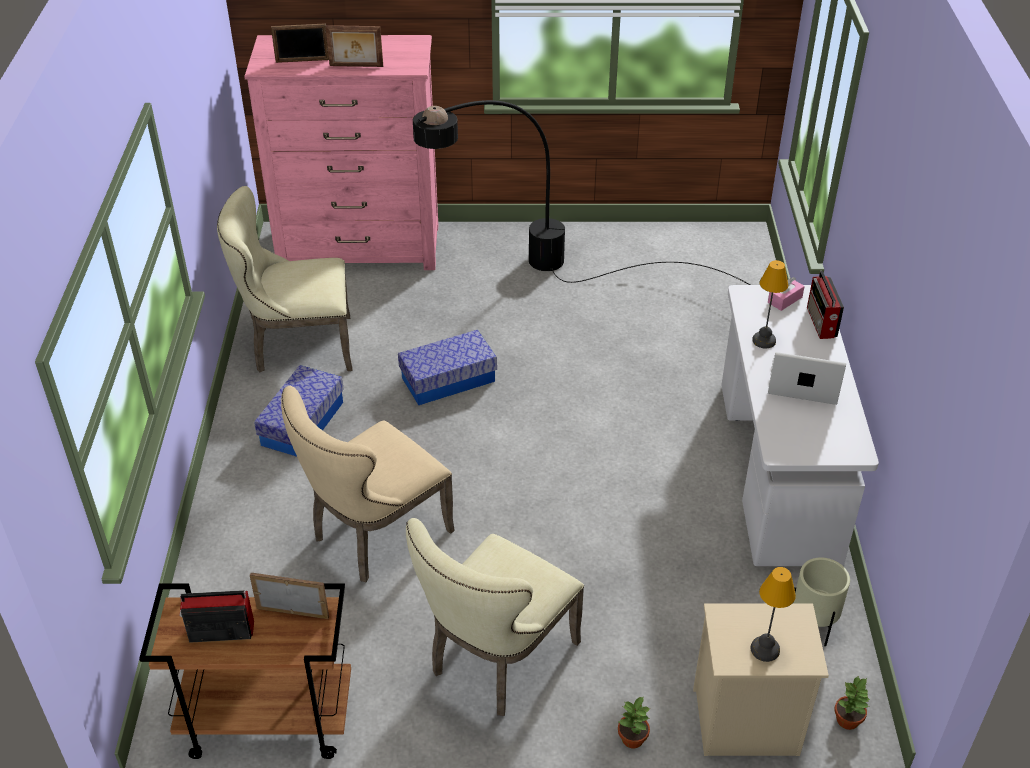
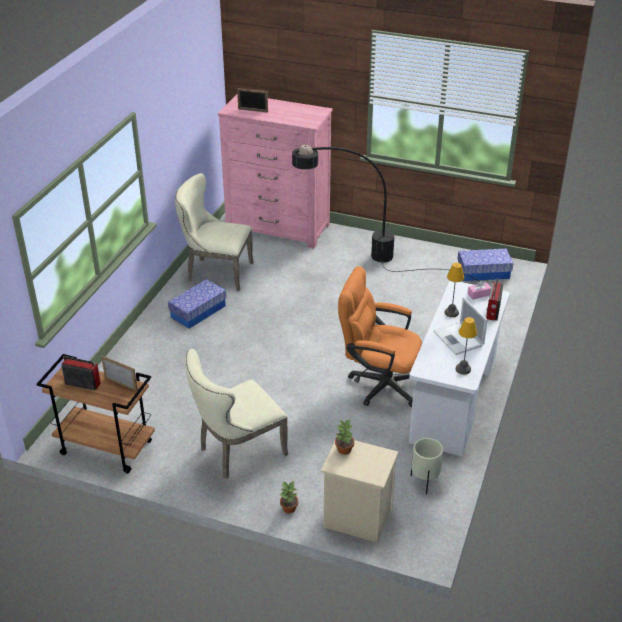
camera: 20 degrees right, 5 degrees down
(356, 66) = (280, 118): picture frame -> none
(374, 536) = (206, 376): beige chair -> none
(448, 379) = (289, 307): storage box -> storage box (483, 272)
(654, 476) = (378, 383): none -> orange office chair
(764, 649) = (355, 465): table lamp -> table lamp (462, 369)
(802, 383) = (459, 339): laptop -> laptop turned 150 degrees counterclockwise
(848, 720) = (416, 533): potted plant -> potted plant (344, 450)

